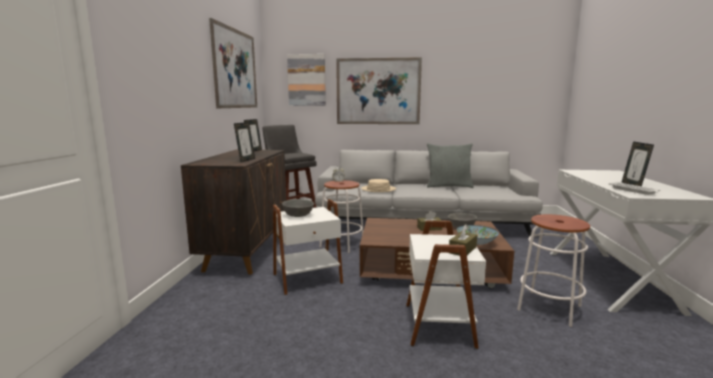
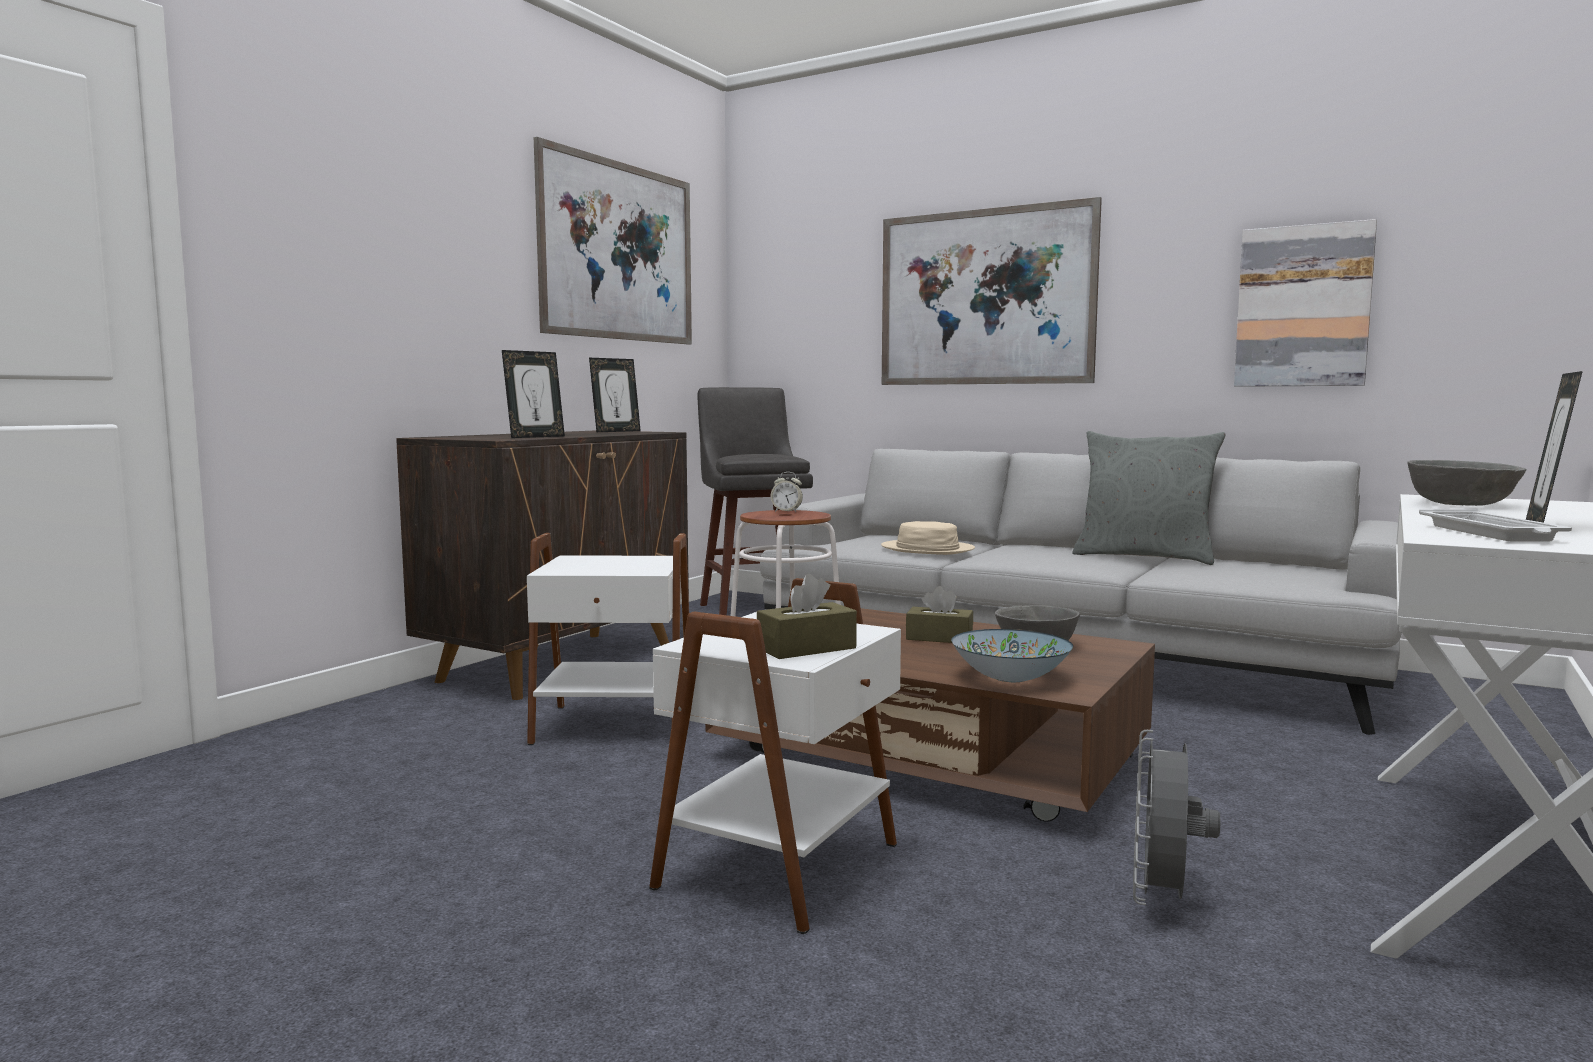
camera: 25 degrees right, 5 degrees down
(298, 215) = (596, 562): grey bowl -> grey bowl (1461, 504)
(306, 80) = (816, 278): picture -> picture (1303, 306)
(549, 308) = (1162, 898): white stool -> grey fan

